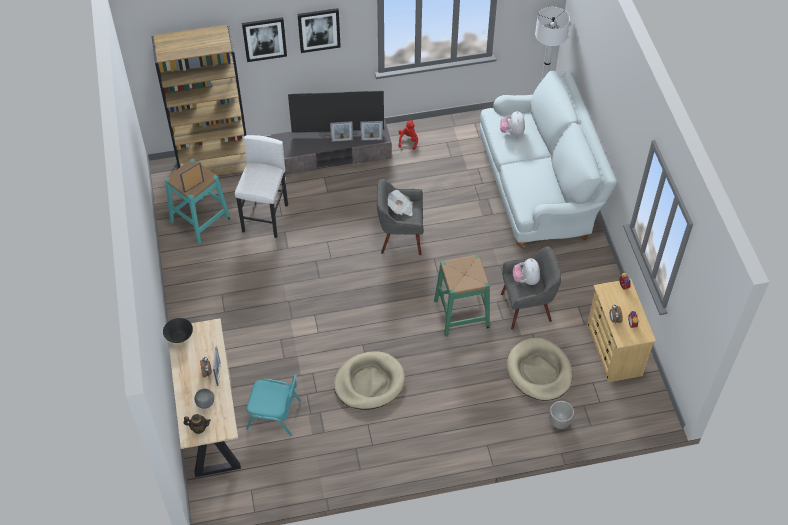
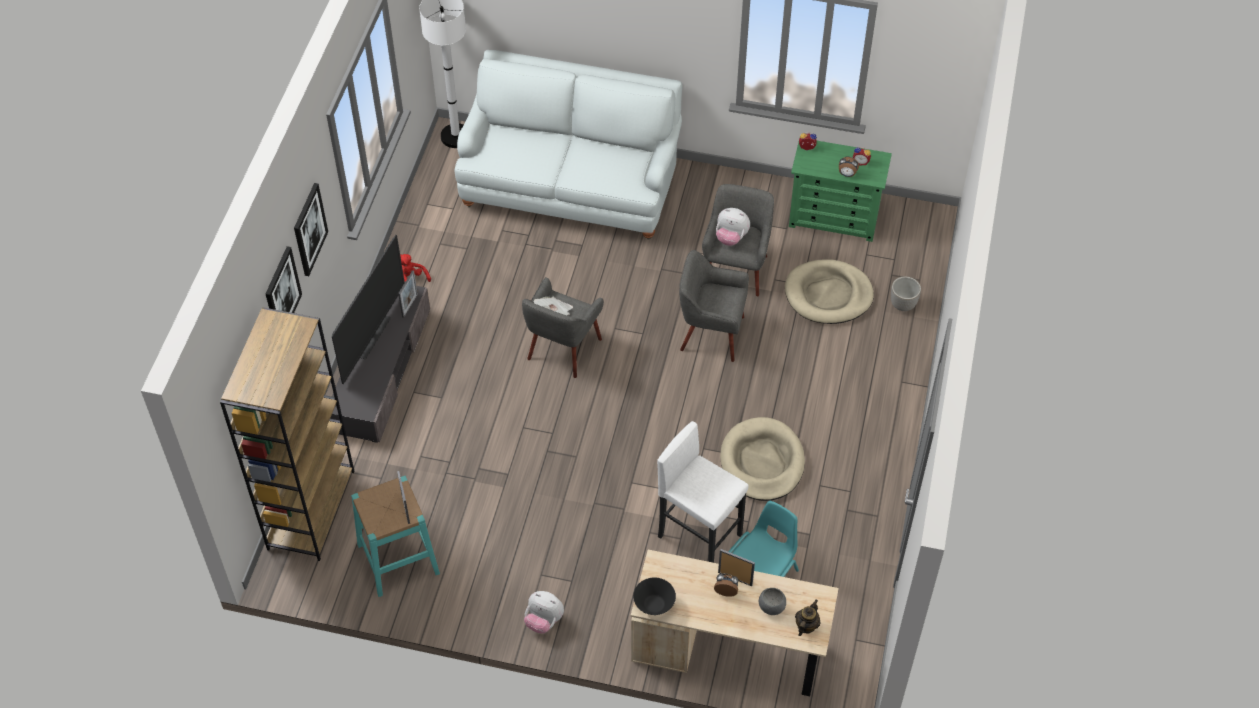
camera: 65 degrees left, 0 degrees up
(266, 218) = (443, 481): white stool -> white stool (700, 535)
(342, 140) = (390, 337): picture frame -> none
(461, 313) = (711, 333): green stool -> grey armchair
(512, 132) = (515, 154): plush toy -> plush toy (544, 620)
(614, 350) = (834, 218): beige dresser -> green dresser

